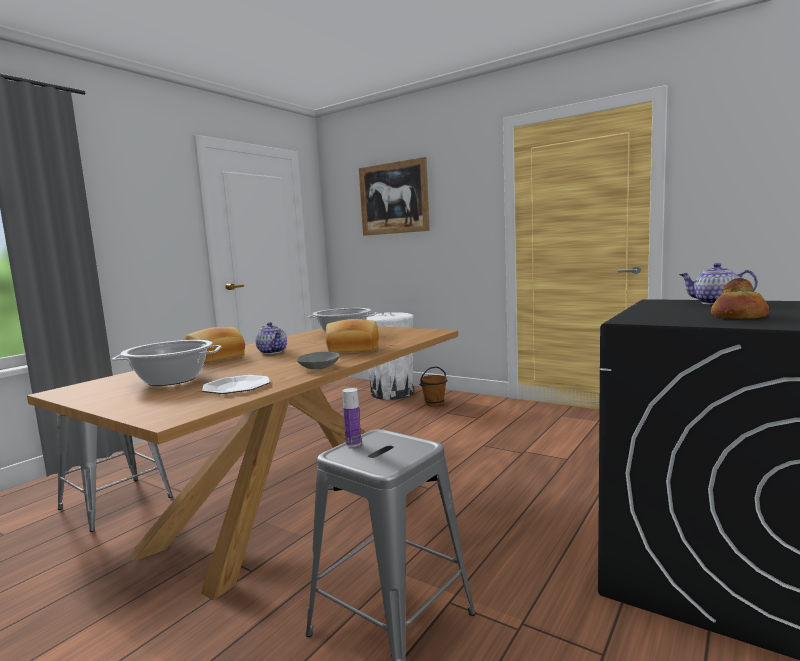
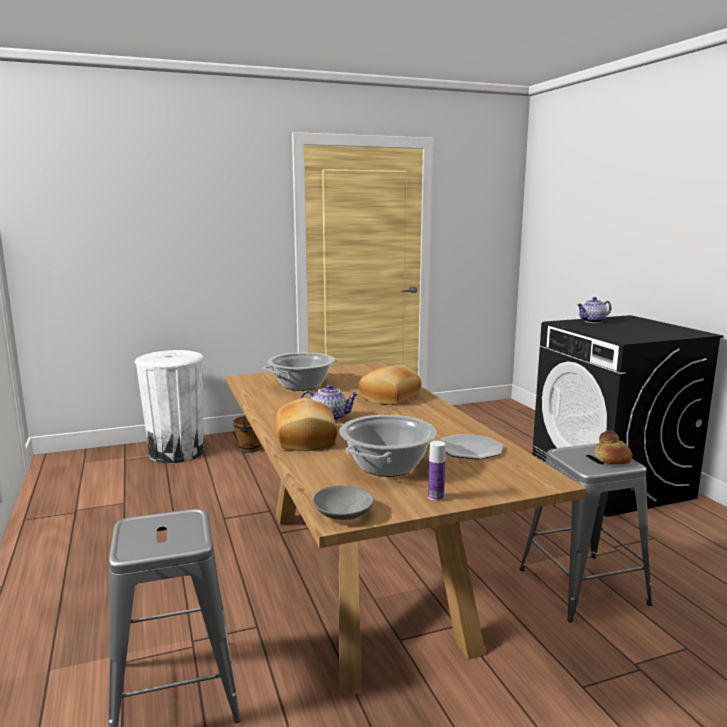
camera: 55 degrees left, 5 degrees up
(319, 367) = (445, 417): grey bowl -> grey bowl (343, 513)
(353, 443) = (574, 461): bottle -> bottle (436, 497)
(393, 198) = (143, 203): picture -> none
(740, 317) = (648, 331): bread -> bread (612, 459)

